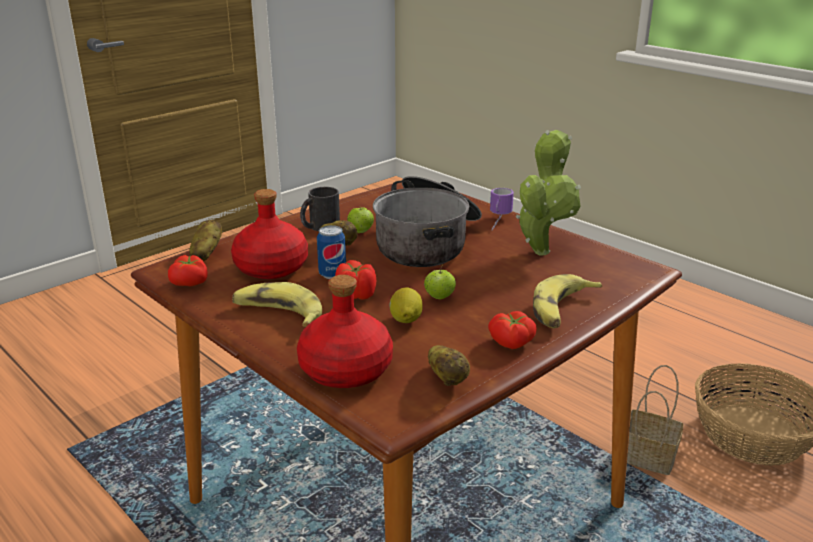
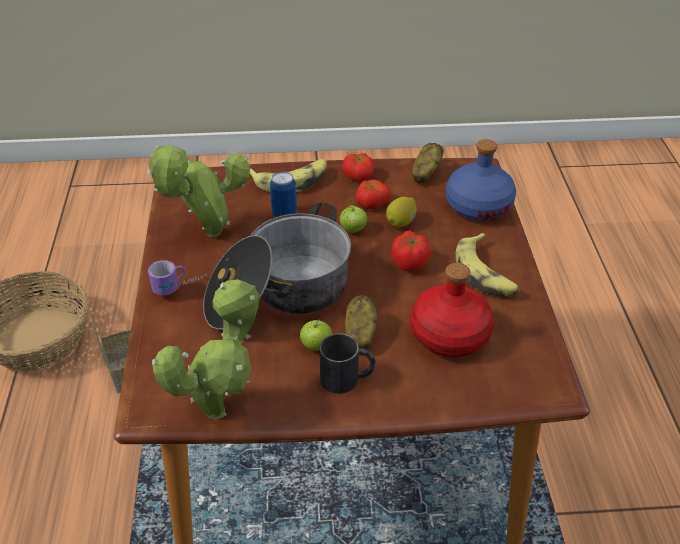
camera: 140 degrees left, 15 degrees up
(191, 283) = (537, 351): tomato -> tomato (371, 203)
(206, 254) = (499, 394): potato -> none
(332, 274) = (405, 296): can -> can (284, 214)
(347, 370) = (478, 205): red bottle -> blue bottle
(377, 196) = (221, 407): none -> potted plant

